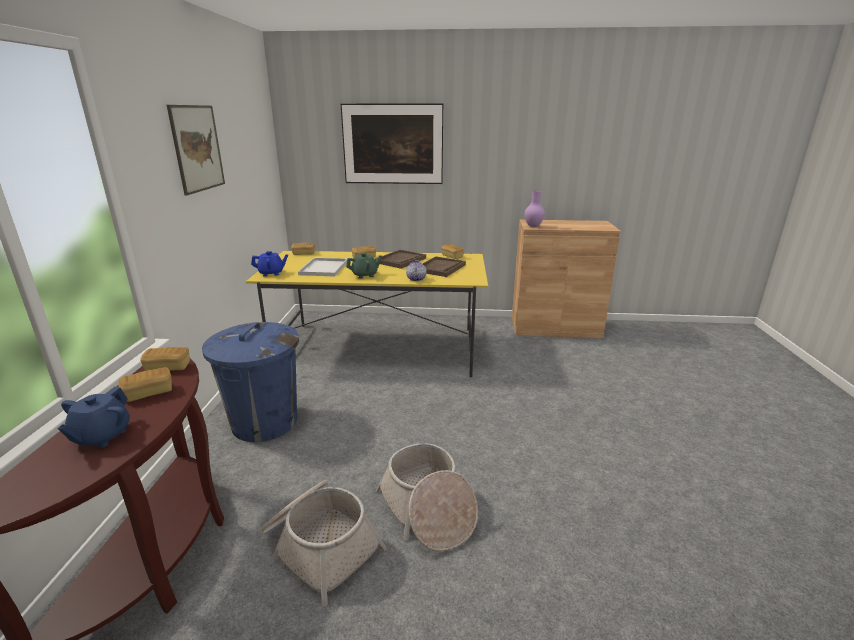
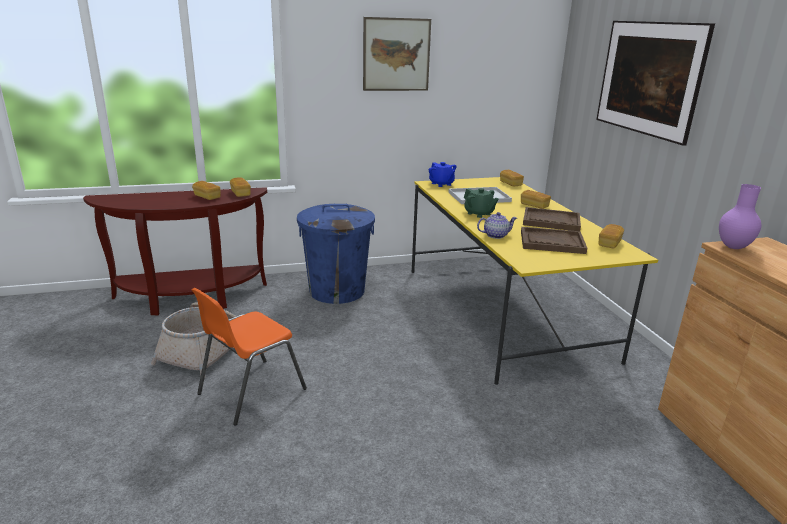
camera: 70 degrees right, 0 degrees up
(101, 436) = (160, 199): blue teapot -> none
(427, 510) = (250, 391): basket -> orange chair

